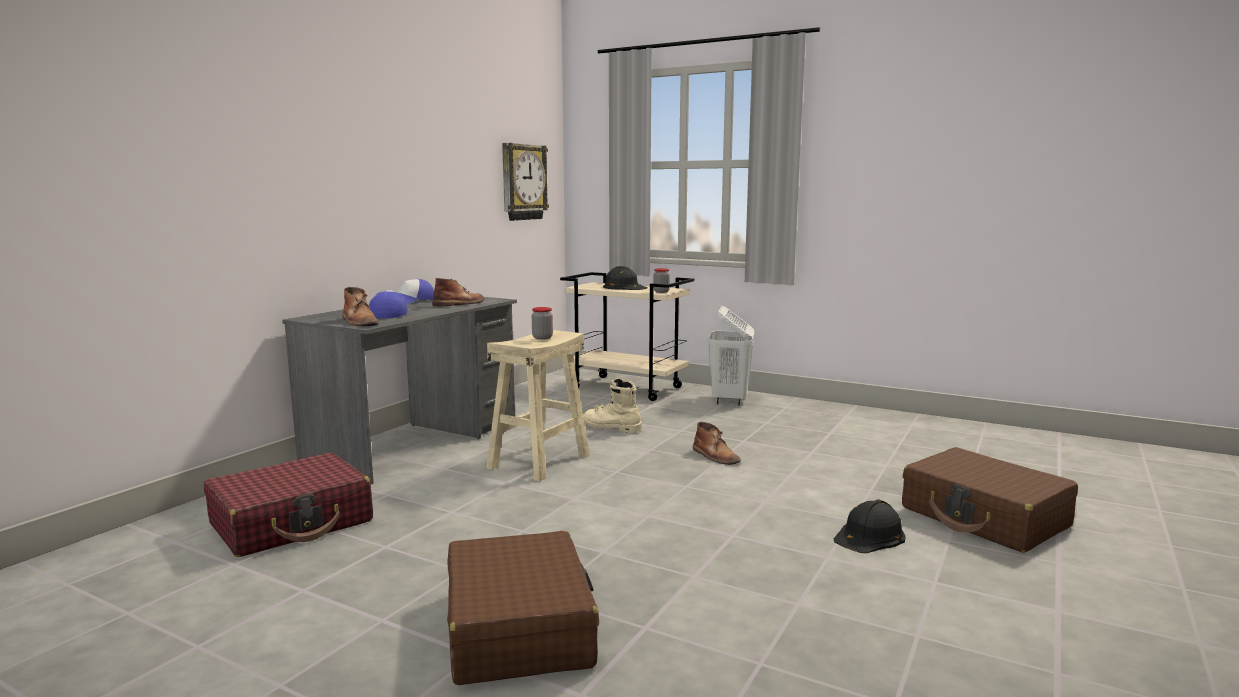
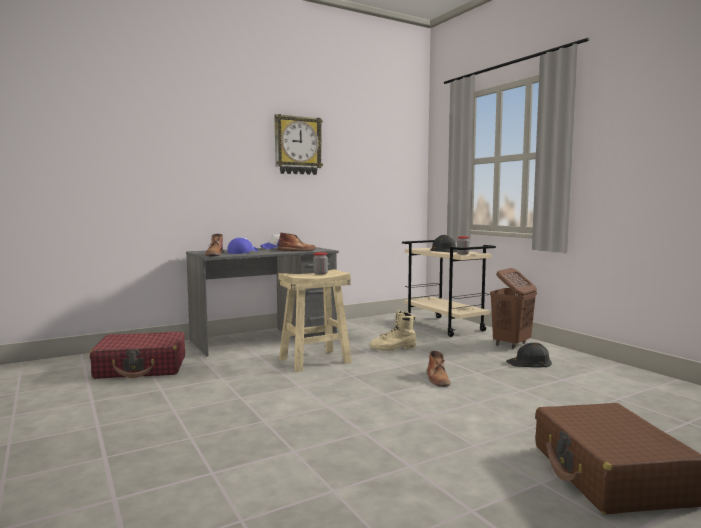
camera: 30 degrees right, 5 degrees down
(519, 628) = (148, 450): brown suitcase -> none
(523, 182) = (387, 176): wall clock -> wall clock (297, 145)
(610, 427) = (393, 348): beige boot -> beige boot turned 75 degrees counterclockwise
(729, 400) = (511, 344): white laundry basket -> brown laundry basket
(869, 536) = (470, 460): black hard hat -> black hard hat (529, 362)

